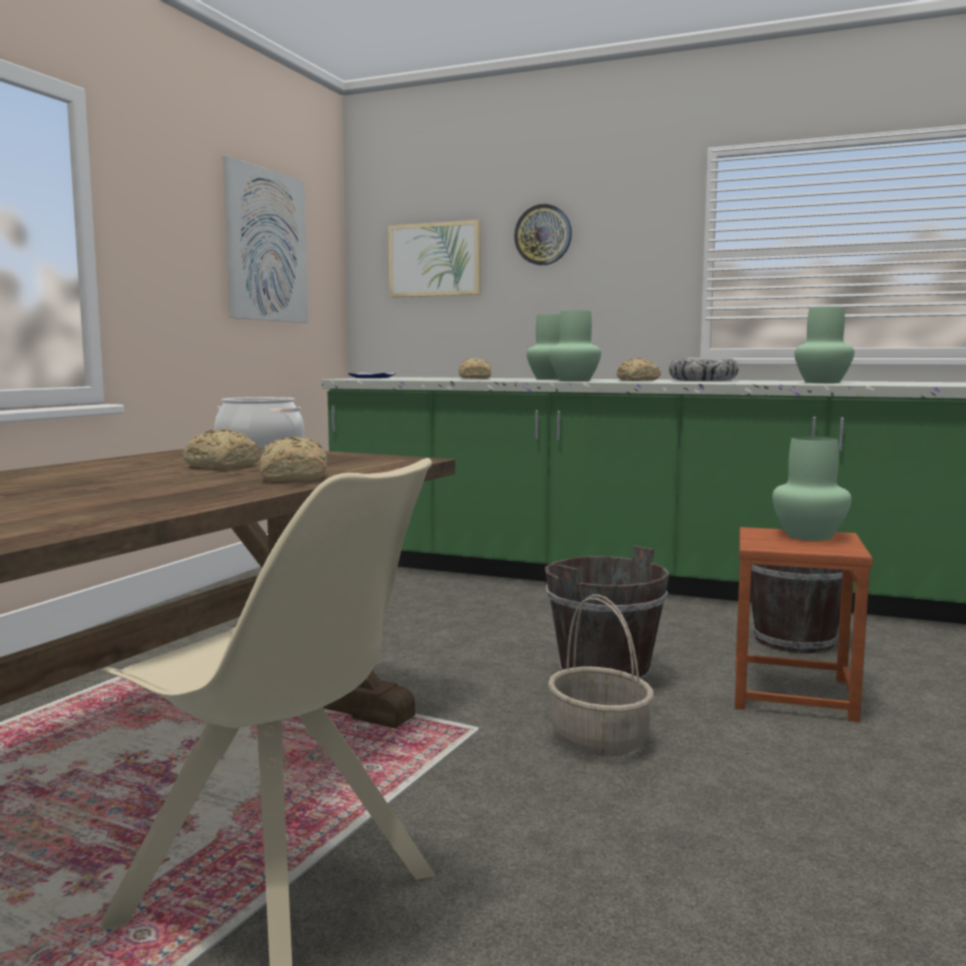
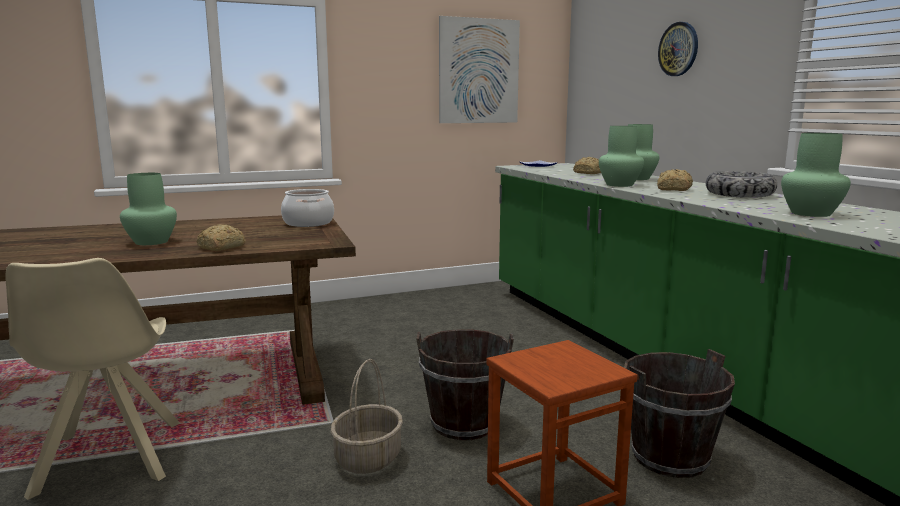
camera: 45 degrees right, 5 degrees up
(223, 466) = (244, 232): bread -> none
(435, 260) = (613, 72): picture -> none
(808, 535) = (582, 363): green vase -> green vase (152, 242)

